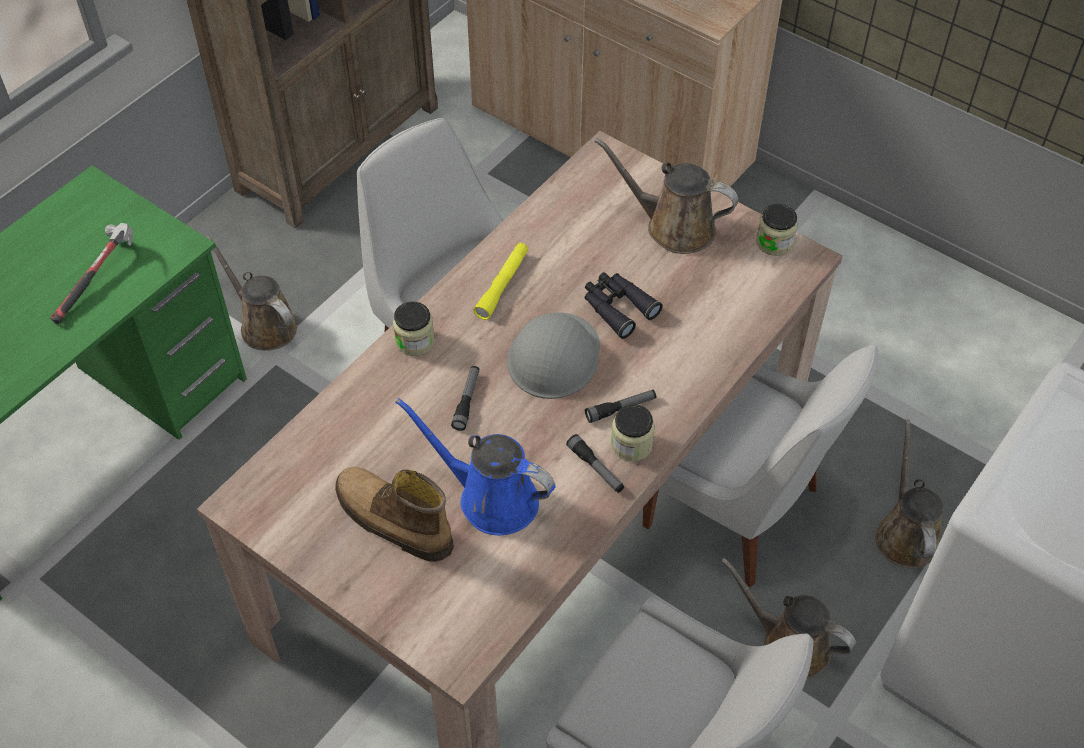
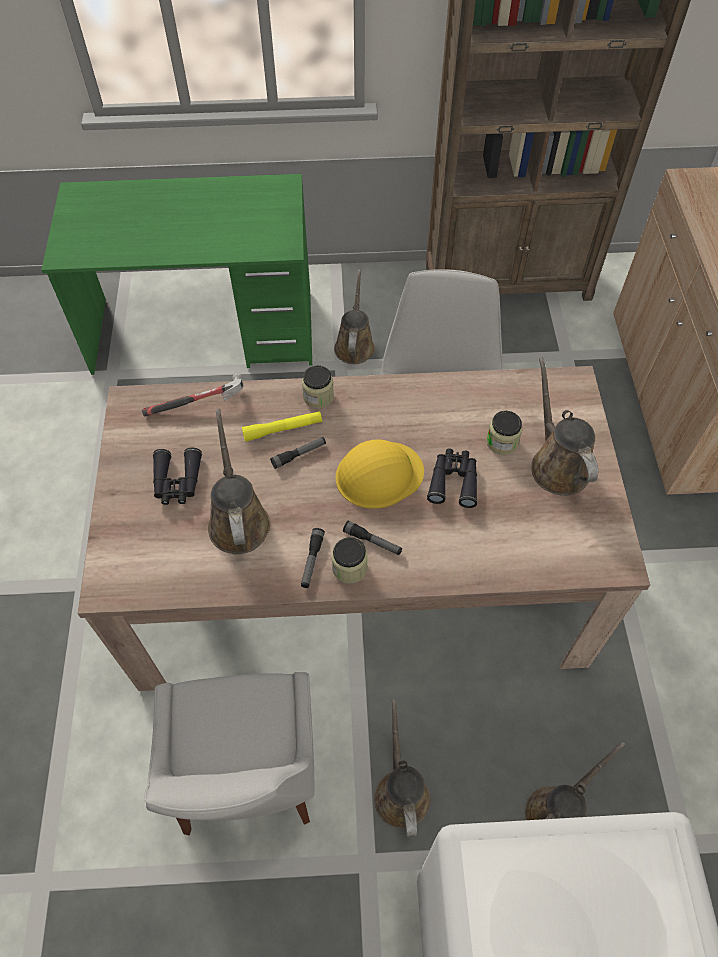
camera: 50 degrees right, 5 degrees up
(98, 279) = (228, 234): hammer -> hammer (199, 405)
(392, 521) = (177, 482): boot -> black binoculars
(491, 498) = (238, 519): blue watering can -> brown watering can
(502, 285) = (406, 408): yellow flashlight -> yellow flashlight (282, 429)
(554, 356) = (378, 474): grey hard hat -> yellow hard hat
(737, 510) = (471, 685): white chair -> none
(774, 242) = (612, 533): jar -> jar (502, 442)

